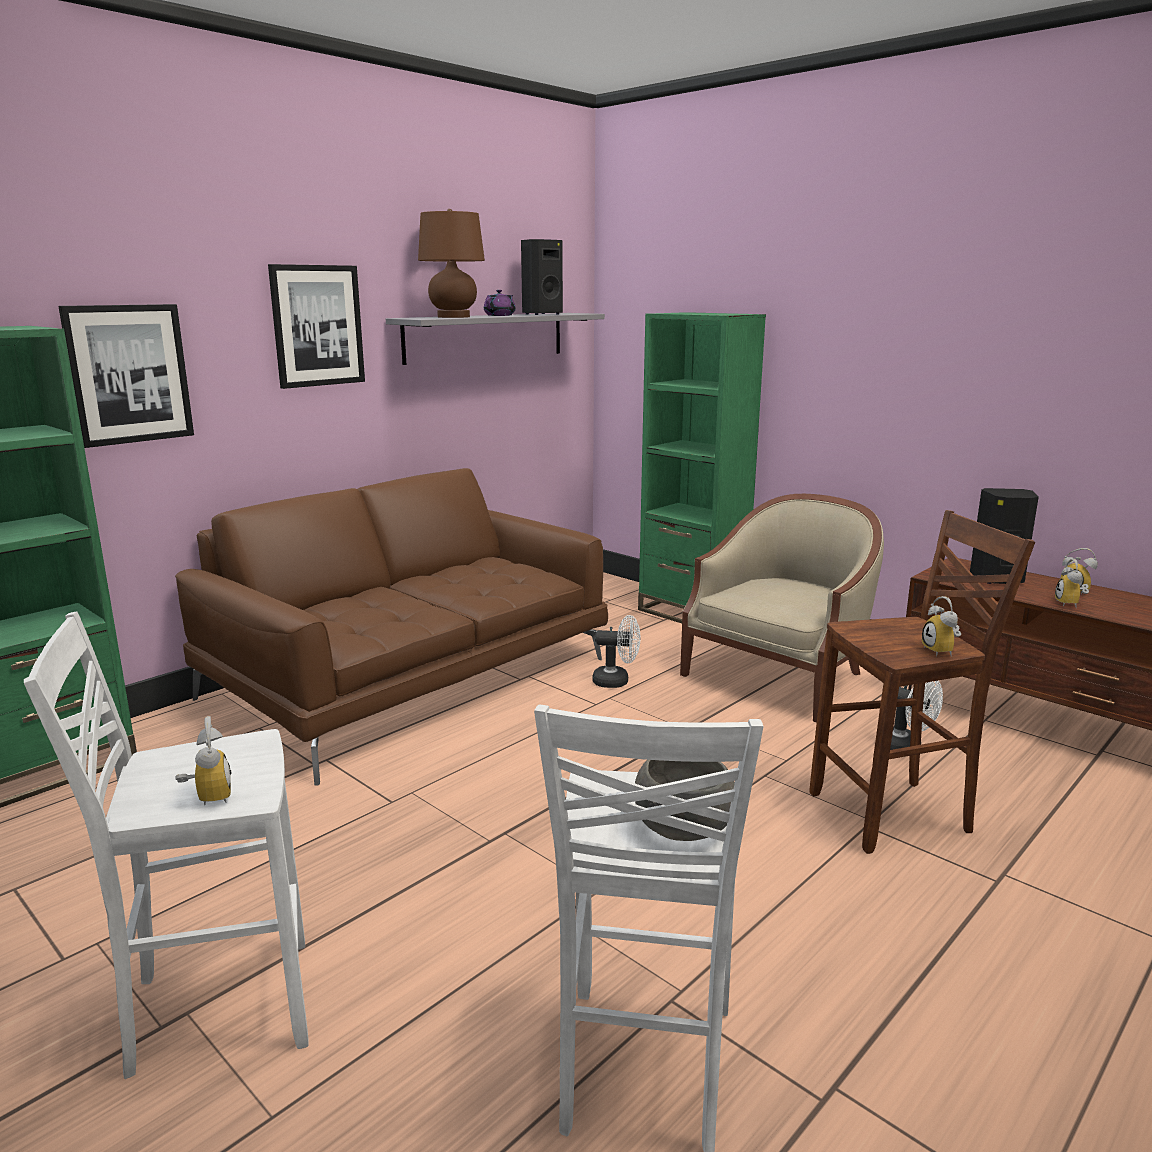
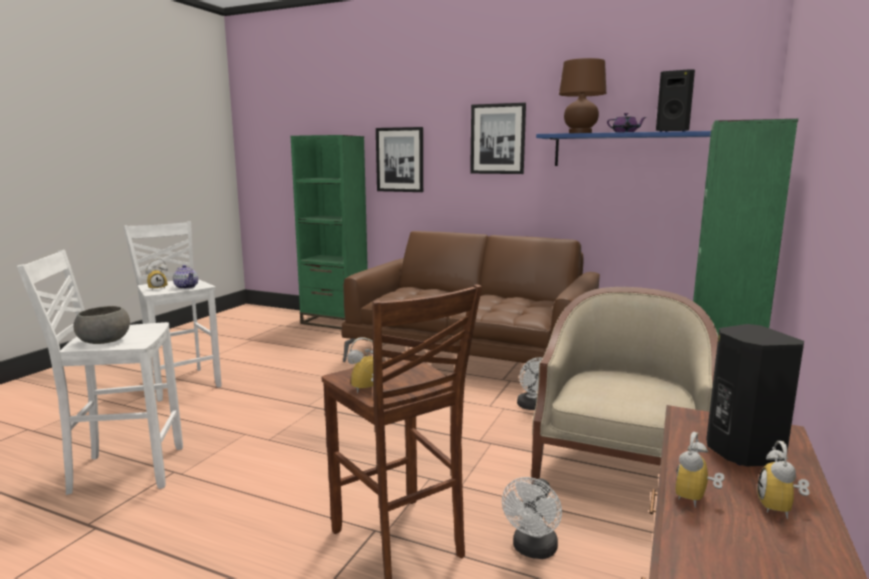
camera: 70 degrees right, 5 degrees down
(242, 760) = (186, 287): none -> teapot
(486, 337) = (633, 150): grey shelf -> blue shelf
(780, 678) = (621, 471): beige armchair -> beige armchair turned 90 degrees counterclockwise
(1071, 604) = (696, 499): alarm clock -> alarm clock turned 45 degrees counterclockwise

